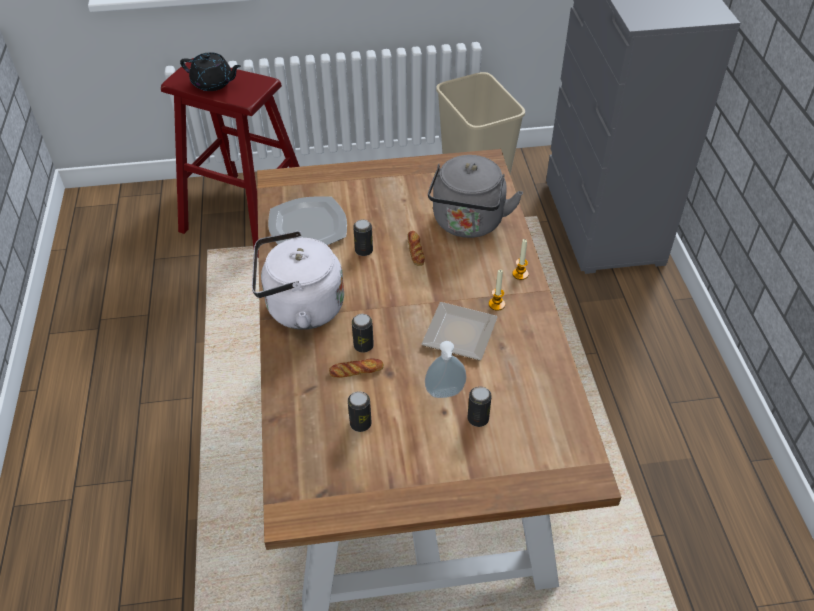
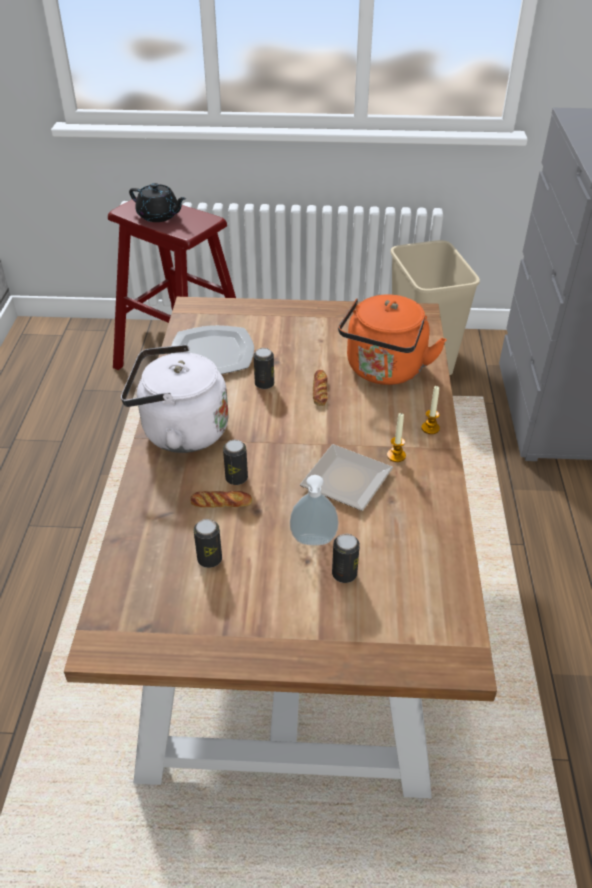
camera: 10 degrees right, 5 degrees down
(468, 224) = (384, 371): grey kettle -> orange kettle

